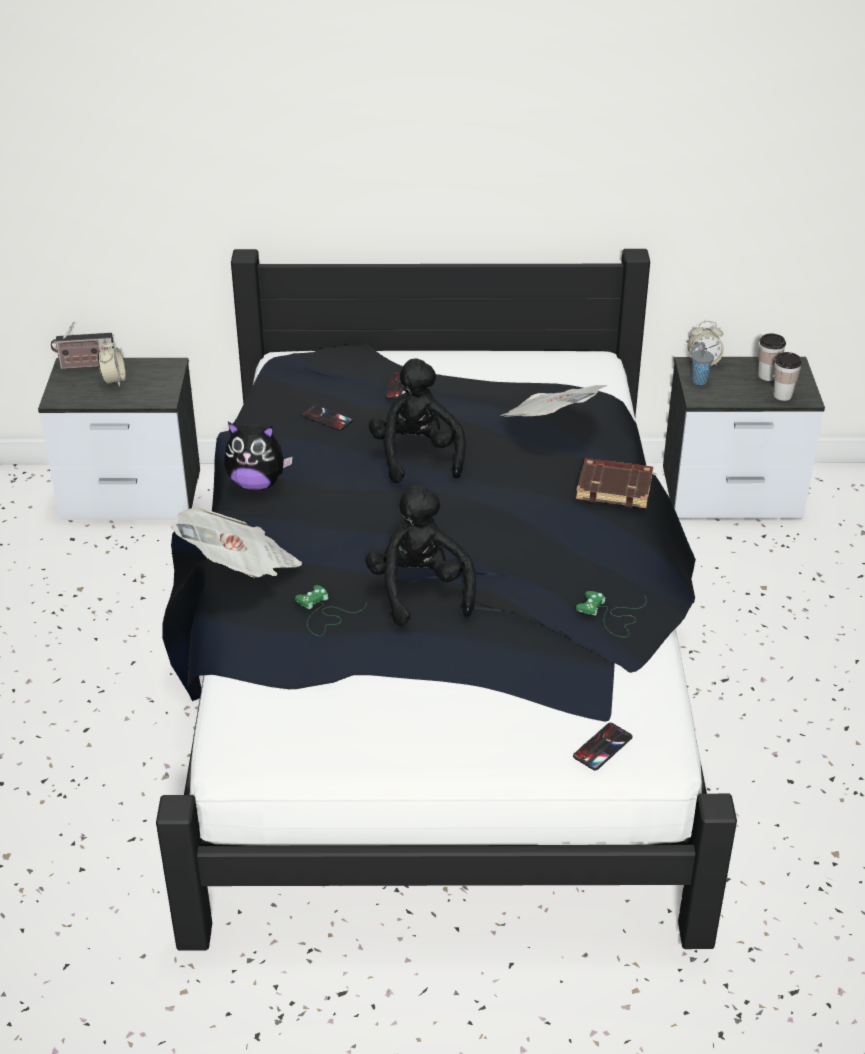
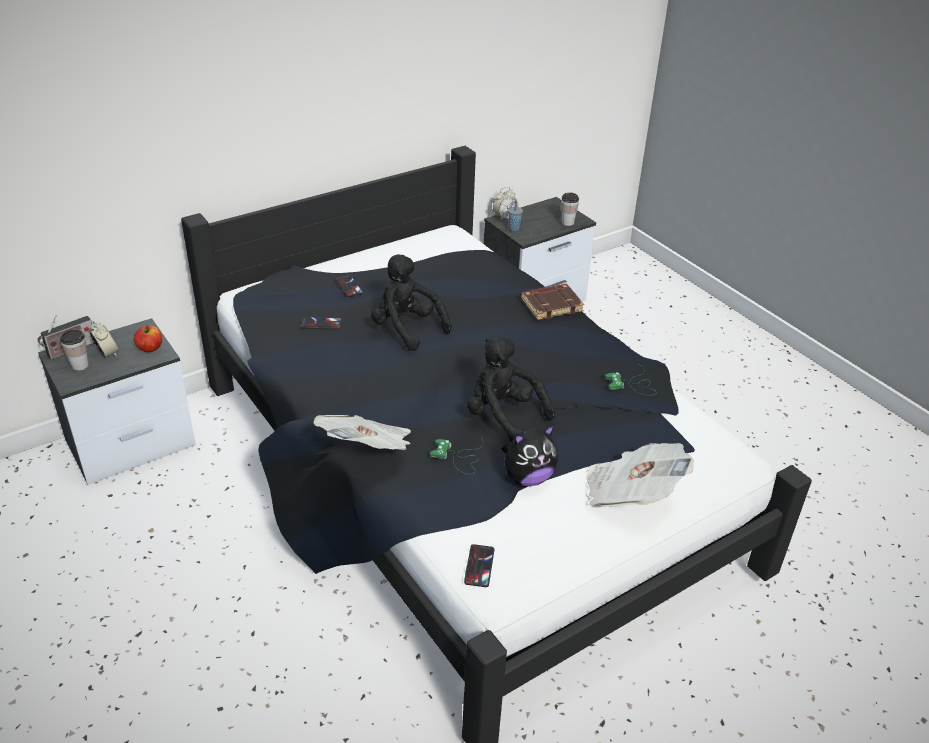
camera: 35 degrees left, 0 degrees up
(157, 389) = (150, 348): none -> apple
(257, 483) = (314, 386): plush toy -> plush toy (527, 477)
(551, 424) = (471, 279): newspaper -> newspaper (631, 493)
(602, 747) = (709, 468): phone -> phone (479, 566)
(767, 376) = (547, 214): cup -> cup (80, 365)

